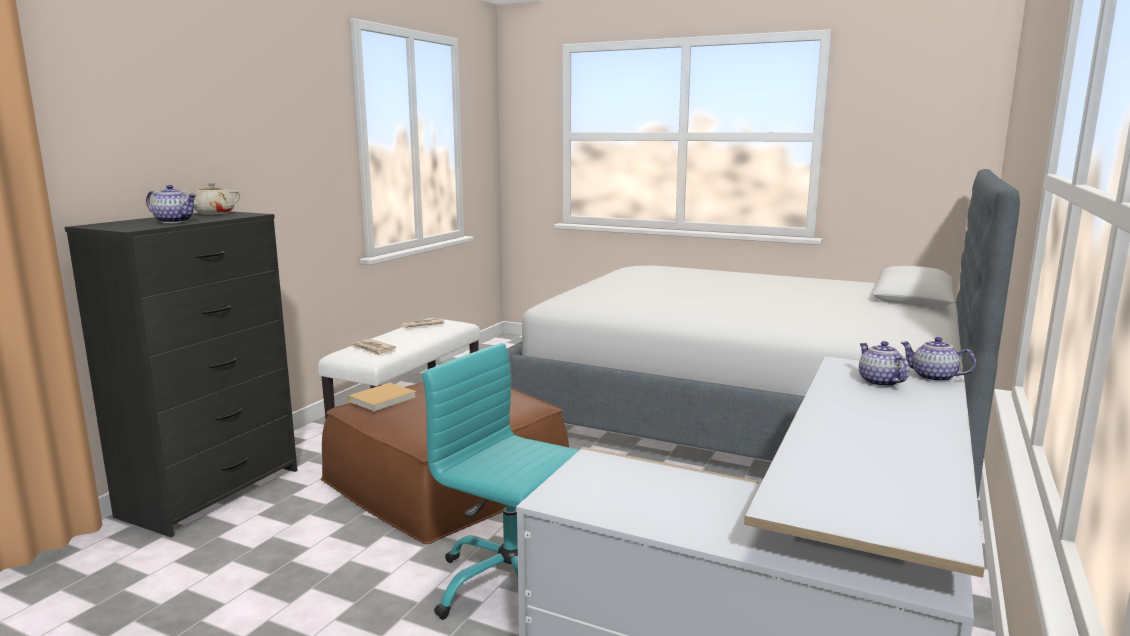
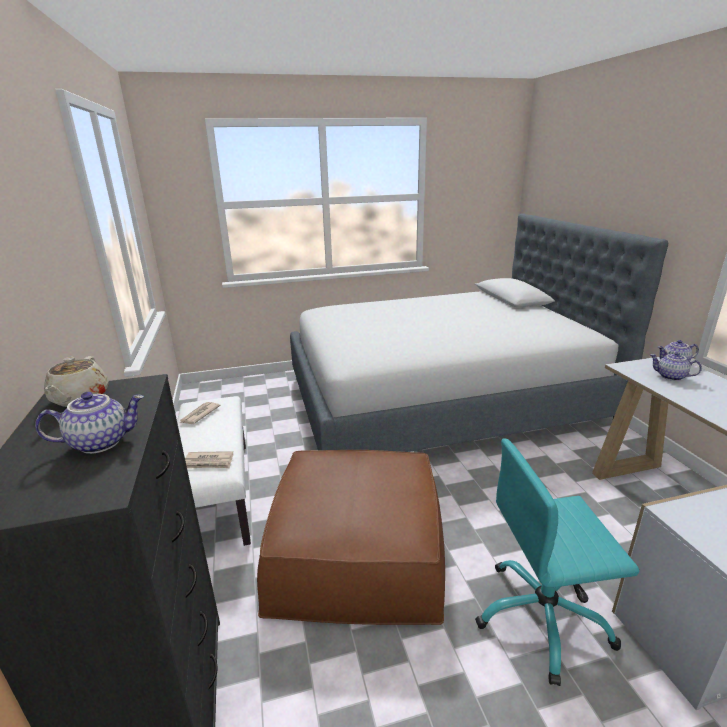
camera: 40 degrees left, 10 degrees up
(384, 398) = (304, 513): beige book -> none

